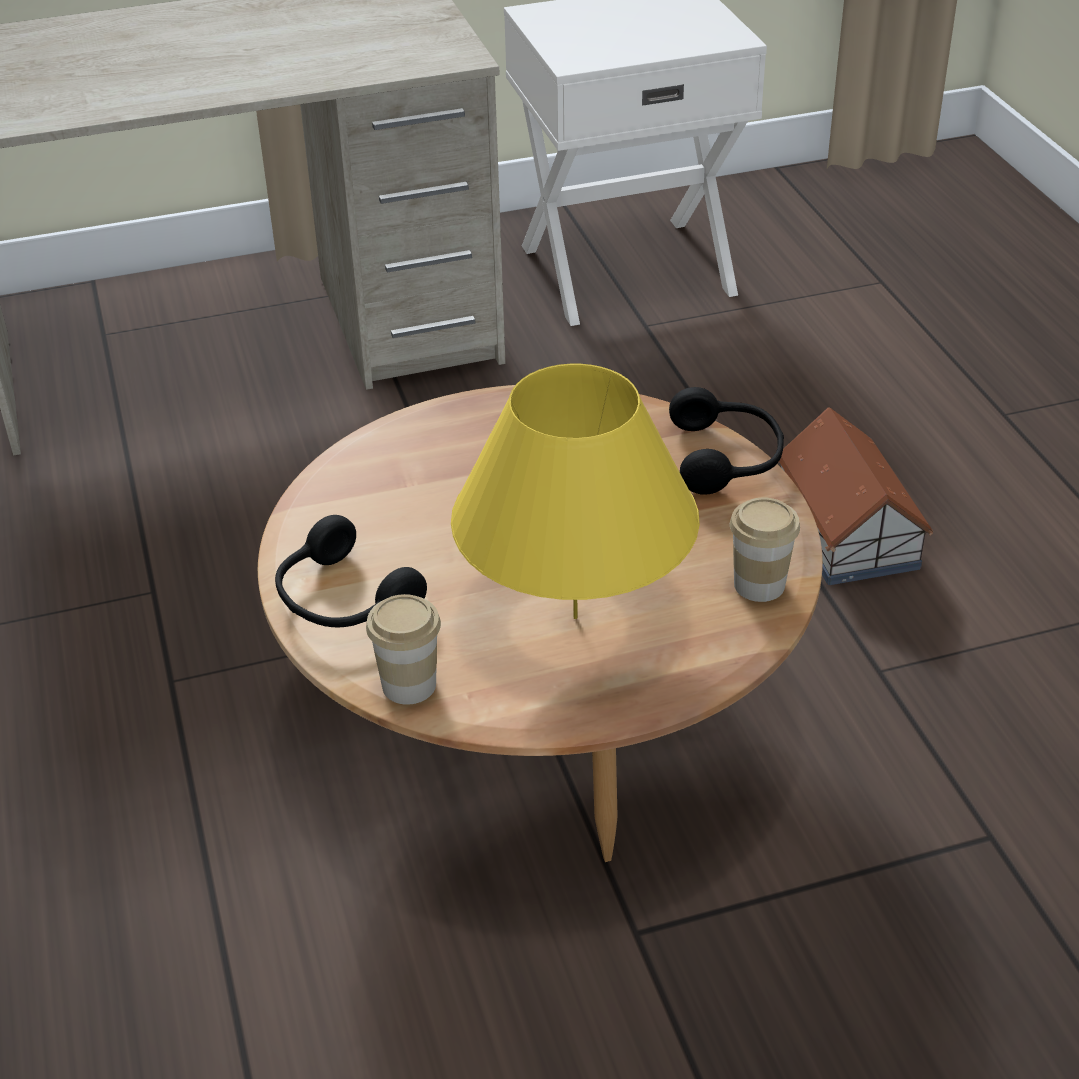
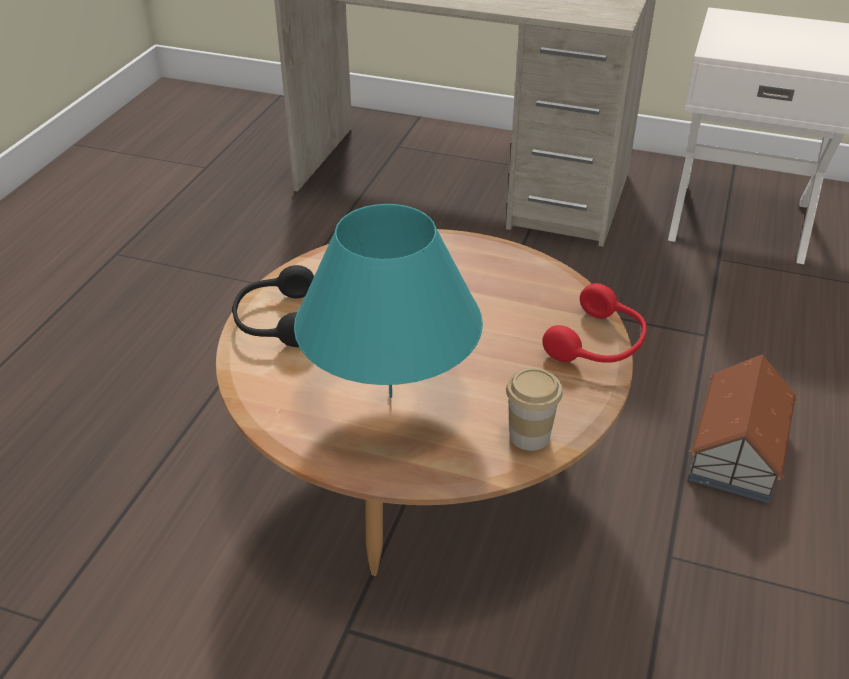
camera: 35 degrees right, 0 degrees up
(409, 685) = (255, 387): cup -> none
(575, 618) = (390, 396): yellow table lamp -> turquoise table lamp
(727, 458) = (599, 344): black headphones -> red headphones

